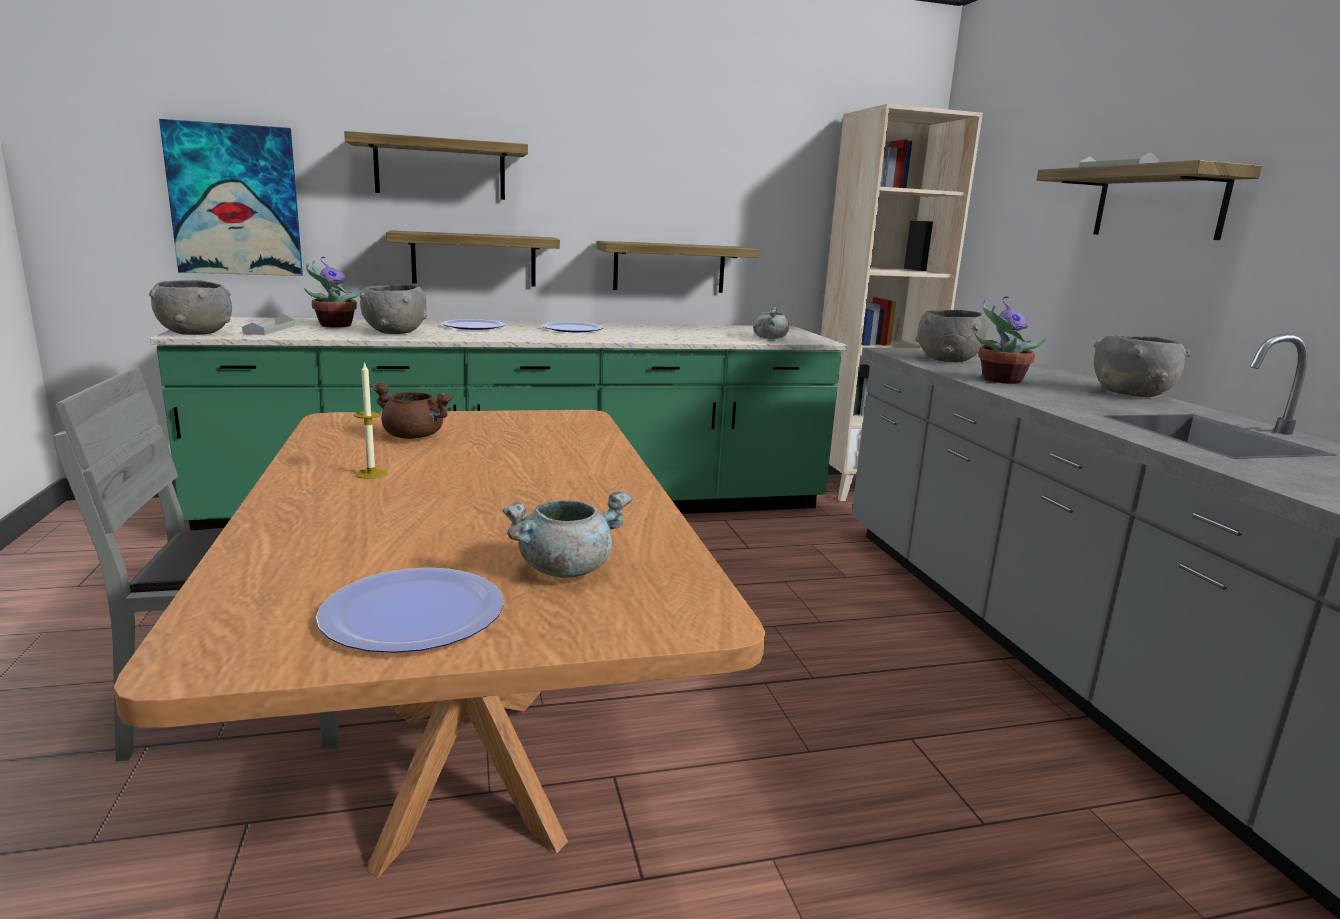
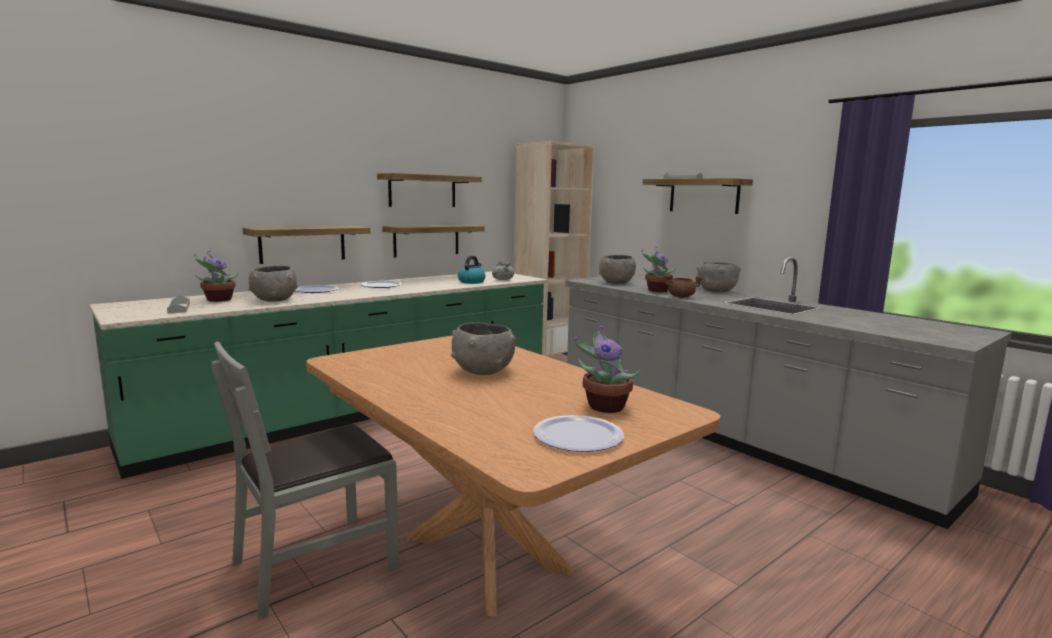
camera: 25 degrees left, 5 degrees down
(196, 333) = (128, 316): grey bowl -> grey bowl (484, 371)
(235, 200) = (119, 212): picture -> none
(371, 474) = (422, 384): candle -> none
(415, 436) = (402, 362): brown cooking pot -> brown cooking pot (681, 297)
(440, 169) = (277, 183): shelf -> shelf (422, 191)
(566, 568) = (604, 406): grey cooking pot -> potted plant
(714, 336) = (471, 282): none -> kettle

